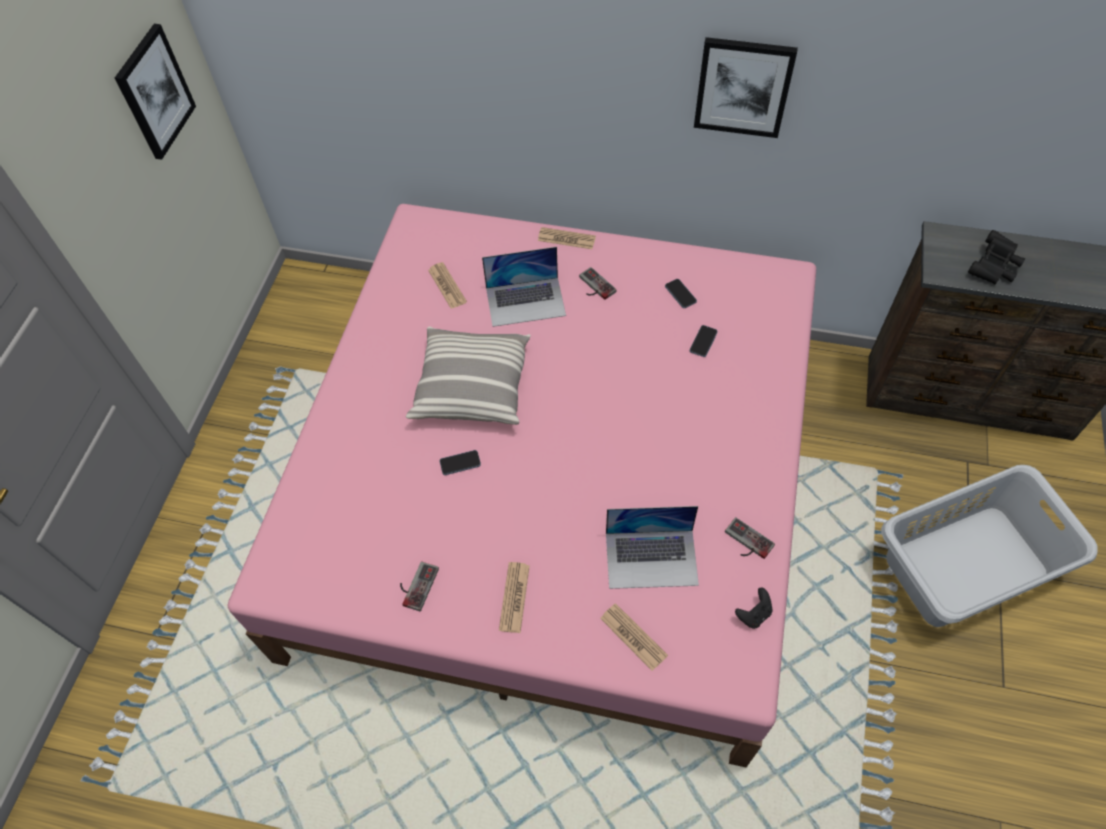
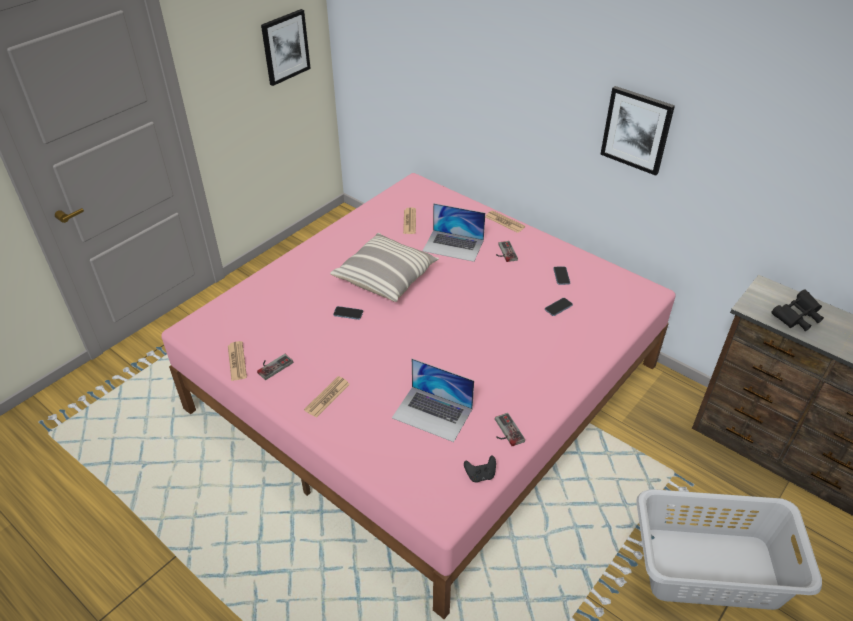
camera: 25 degrees right, 15 degrees down
(633, 637) = (387, 451): newspaper -> newspaper (237, 361)

